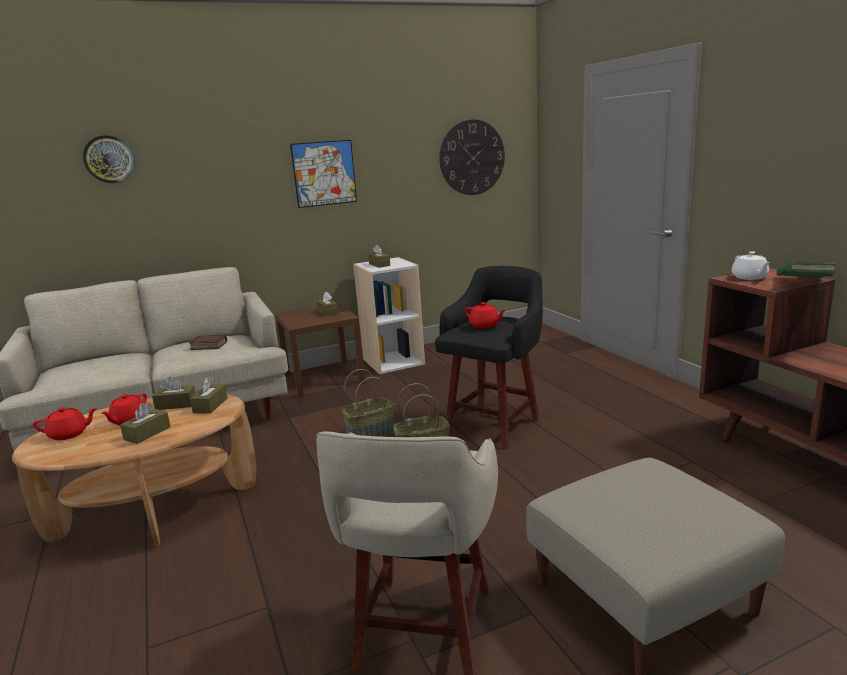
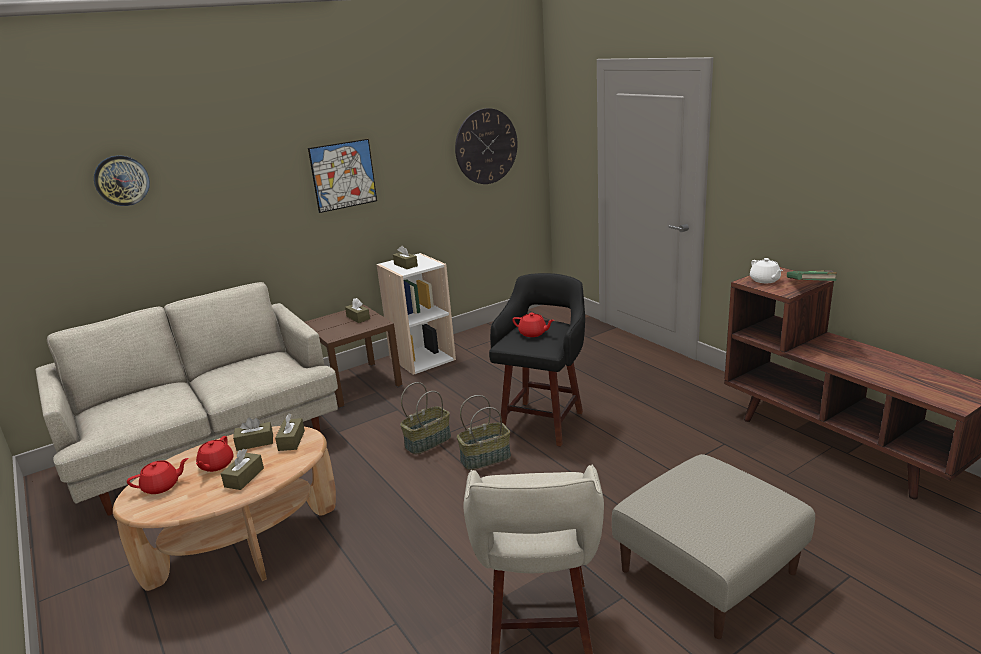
camera: 10 degrees left, 5 degrees up
(208, 346) = (251, 370): book -> none

